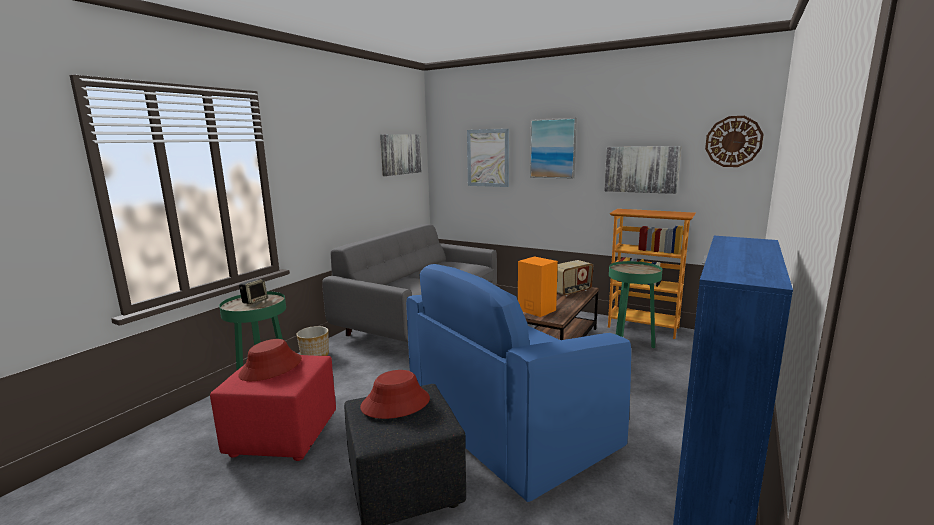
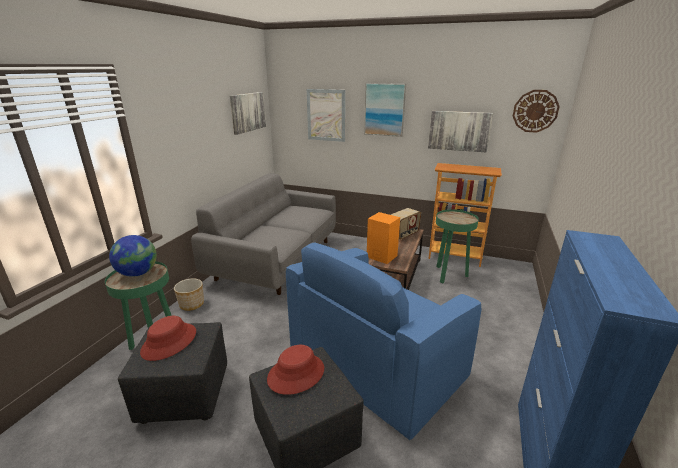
camera: 10 degrees left, 10 degrees up
(254, 301) = (138, 273): speaker -> globe
(282, 435) = (184, 394): red ottoman -> black ottoman

